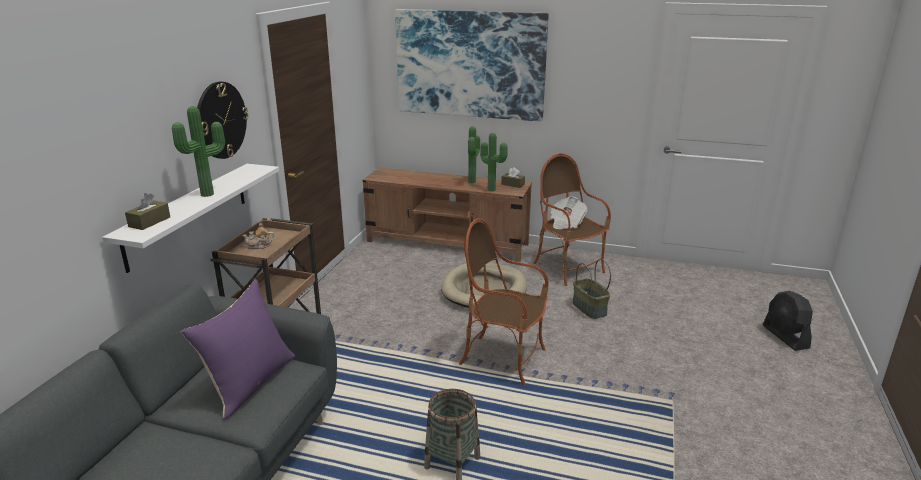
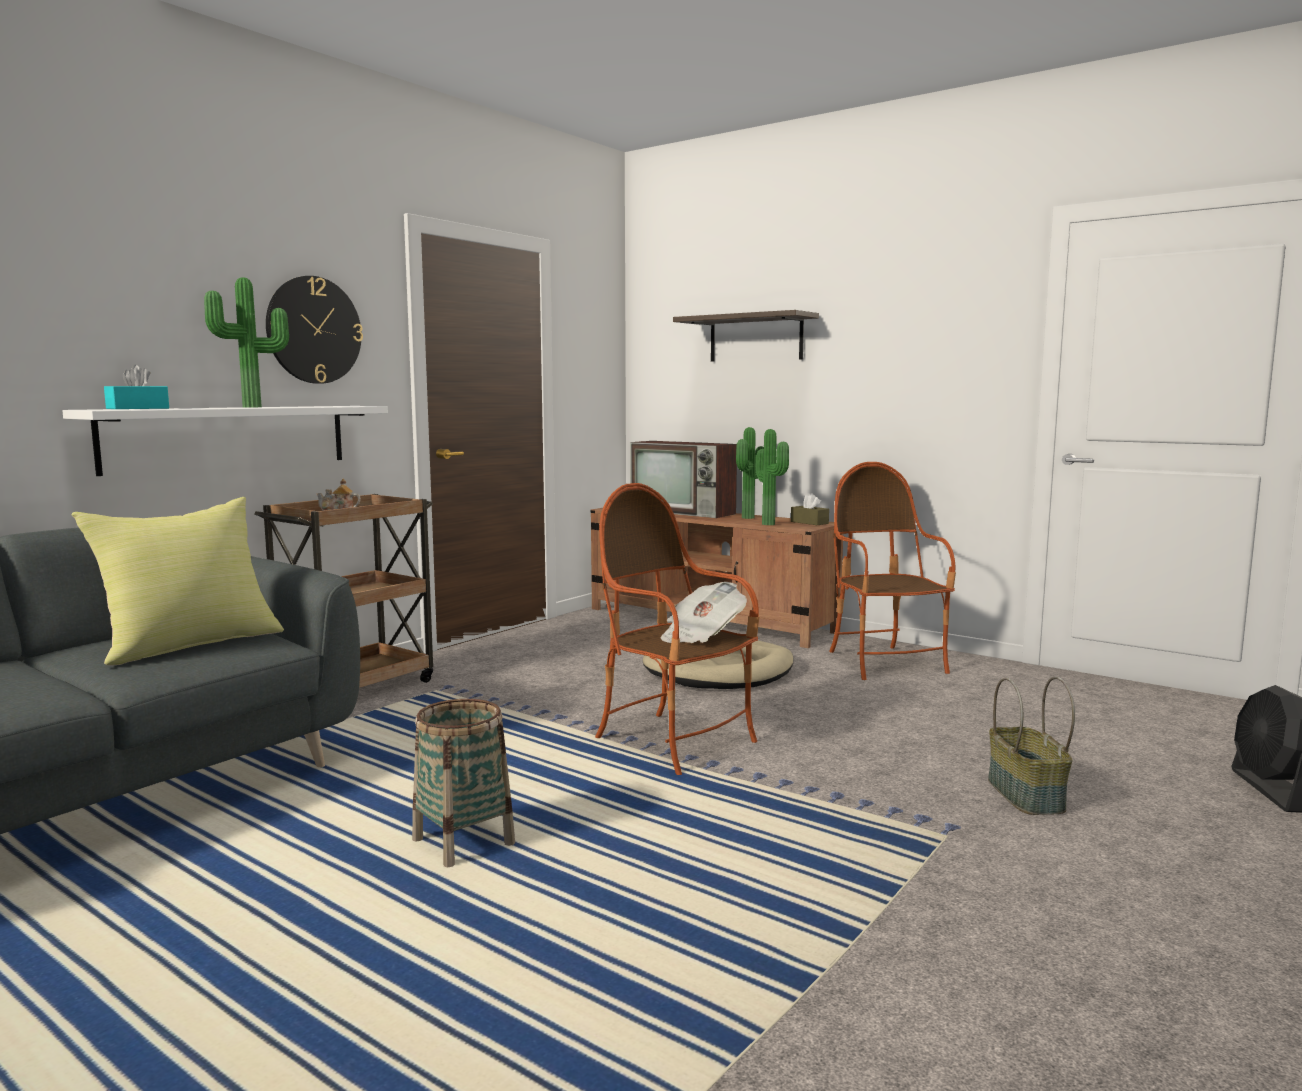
camera: 20 degrees right, 15 degrees down
(149, 222) = (138, 408): brown tissue box -> turquoise tissue box
(250, 383) = (190, 644): purple pillow -> yellow pillow
(426, 177) = (684, 512): none -> television
(470, 64) = (756, 338): picture -> shelf
(566, 223) = (882, 579): newspaper -> newspaper (701, 636)
(588, 308) = (881, 707): basket -> basket (1024, 795)

